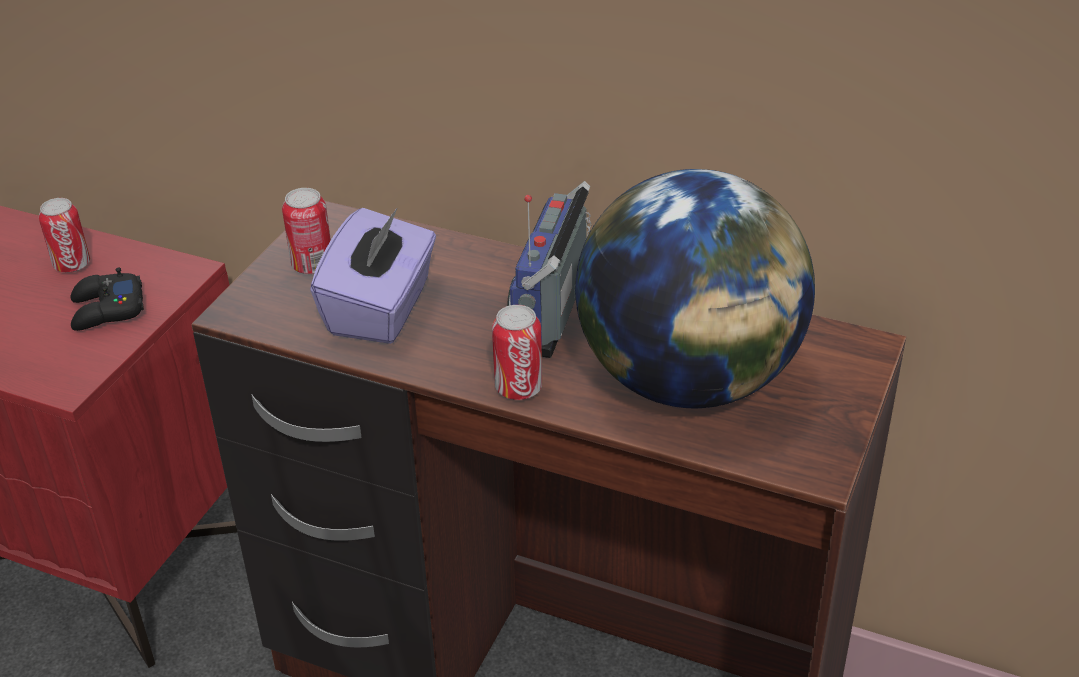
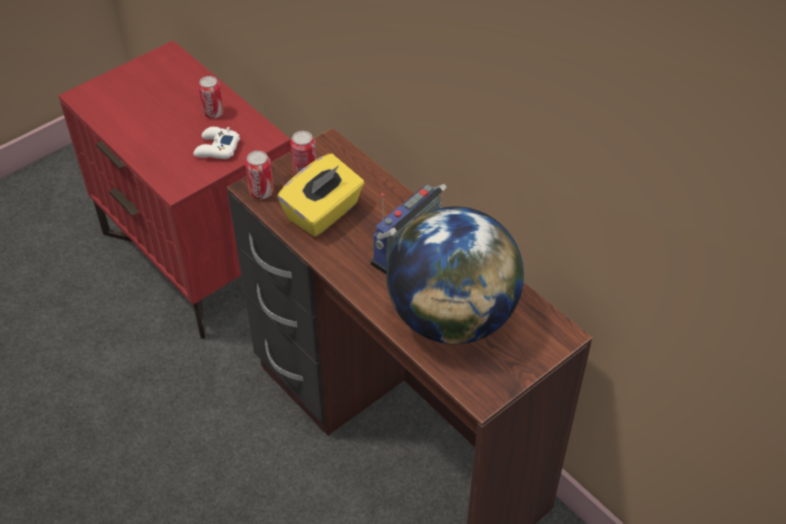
camera: 25 degrees right, 10 degrees up
(107, 310) = (216, 148): black game controller -> white game controller
(381, 309) = (323, 213): purple tissue box -> yellow tissue box
(518, 388) = (362, 288): can -> can (261, 192)

